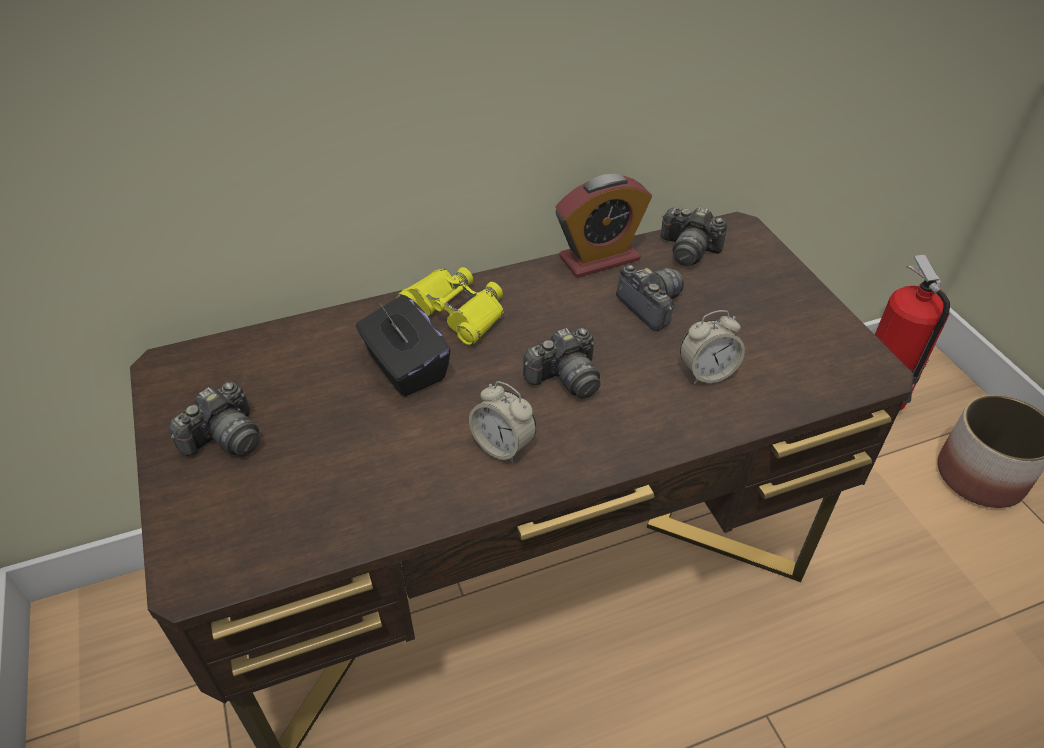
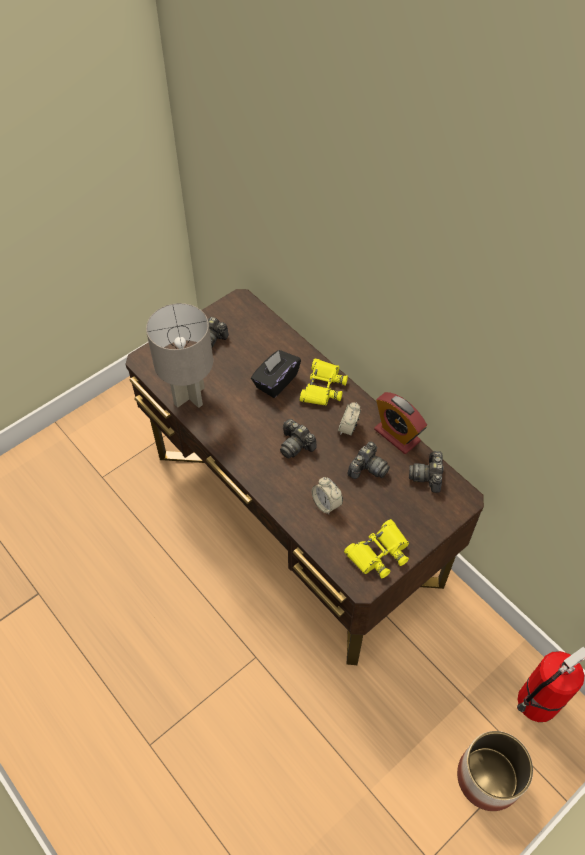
camera: 70 degrees right, 10 degrees up
(358, 513) = (189, 397): none -> grey table lamp
(503, 445) = (243, 433): alarm clock -> alarm clock (348, 428)
(818, 337) = (379, 552): none -> yellow binoculars

